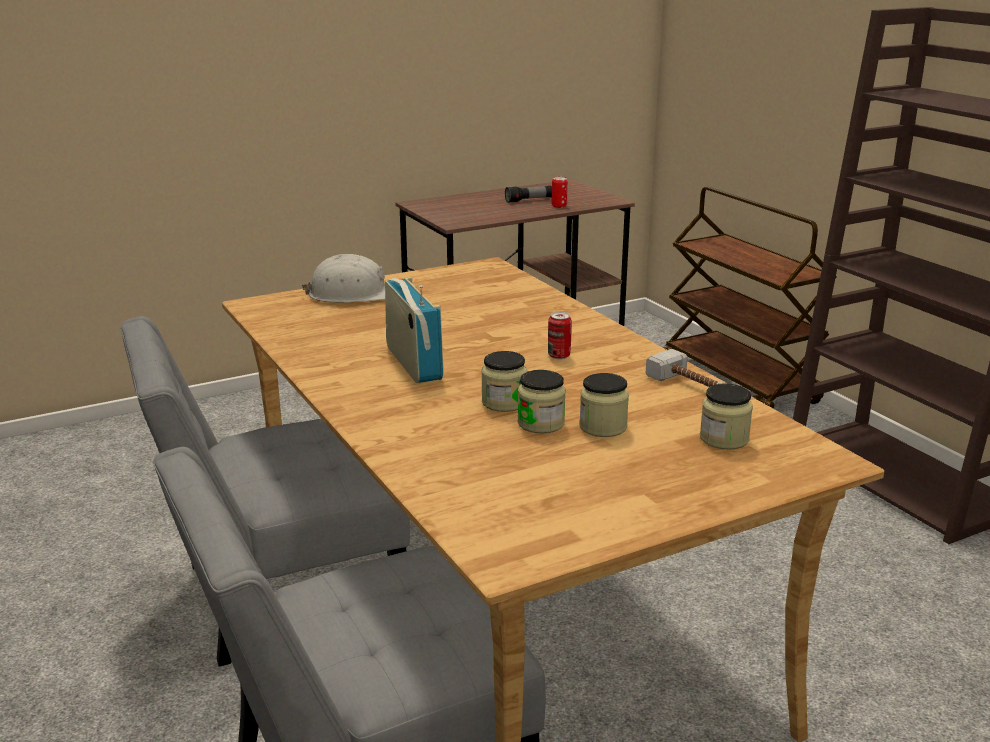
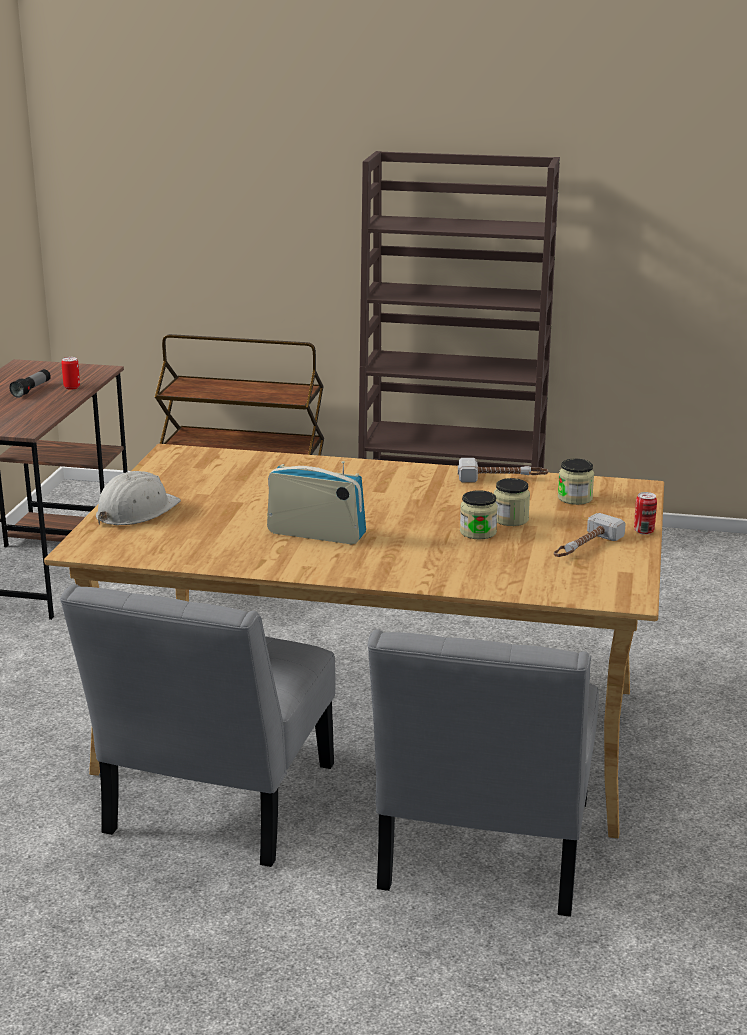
camera: 50 degrees left, 0 degrees up
(504, 402) = (430, 531): jar -> none
(559, 356) = (386, 492): can -> can (643, 531)
(601, 488) = (584, 547): none -> hammer

